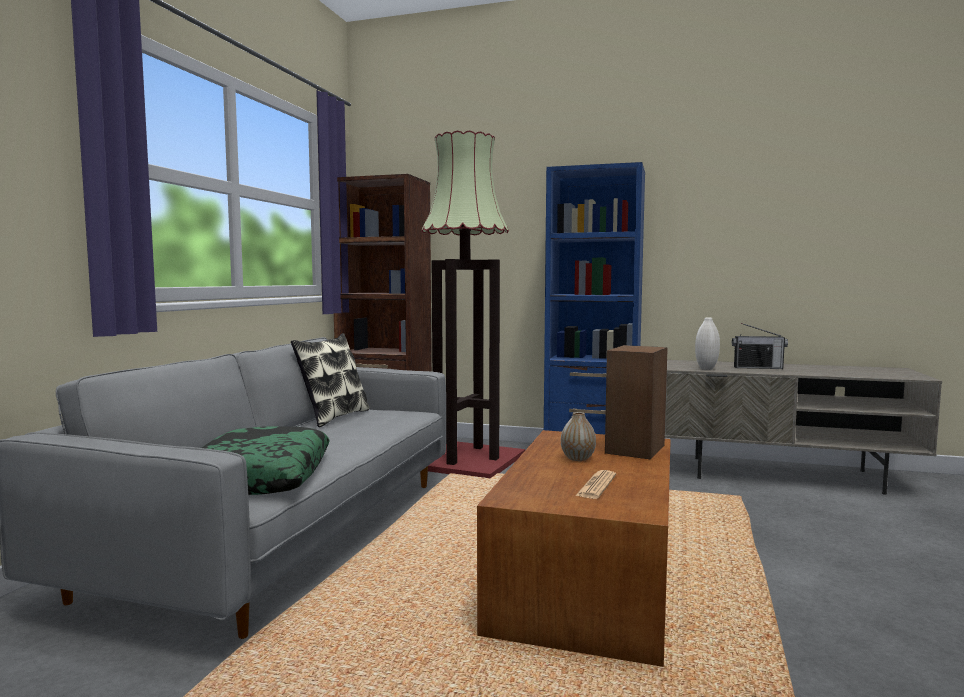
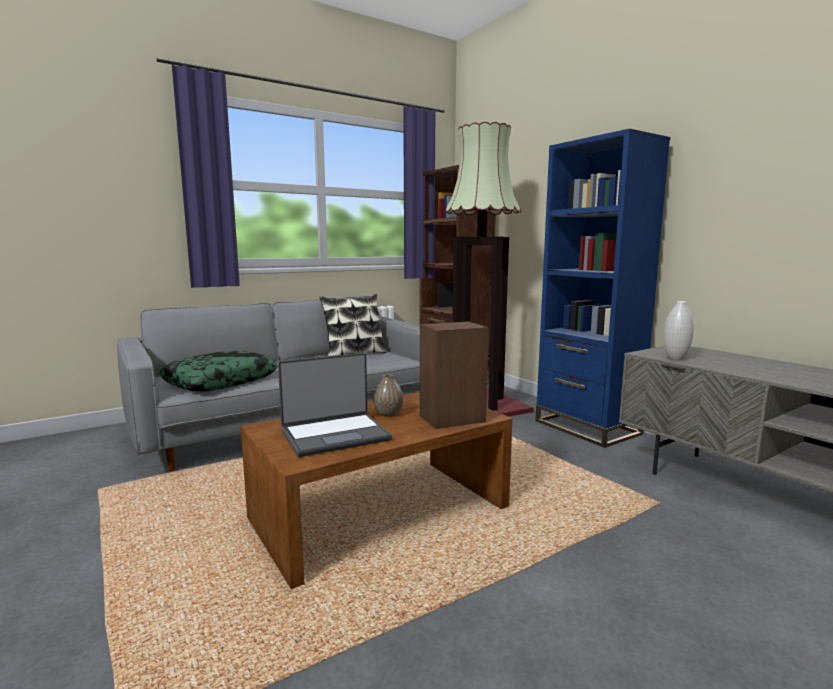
camera: 40 degrees right, 5 degrees up
(596, 486) = (335, 435): newspaper -> laptop
(757, 368) = (749, 366): radio -> none

